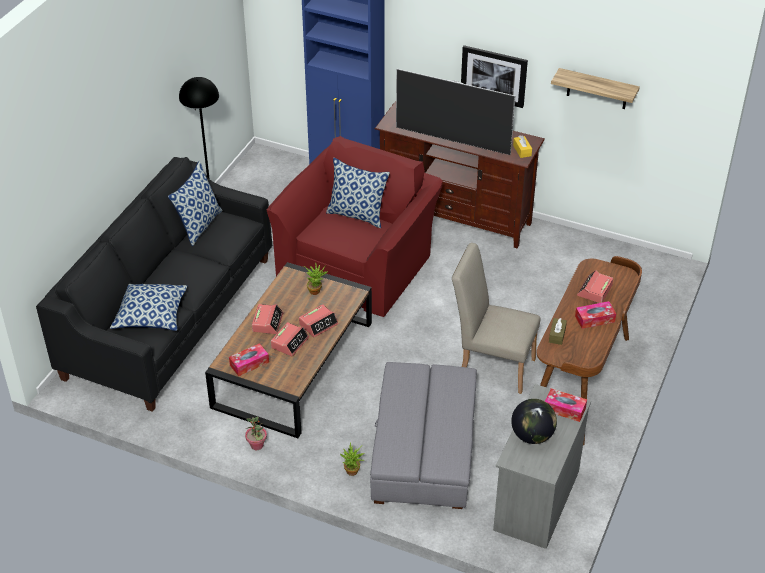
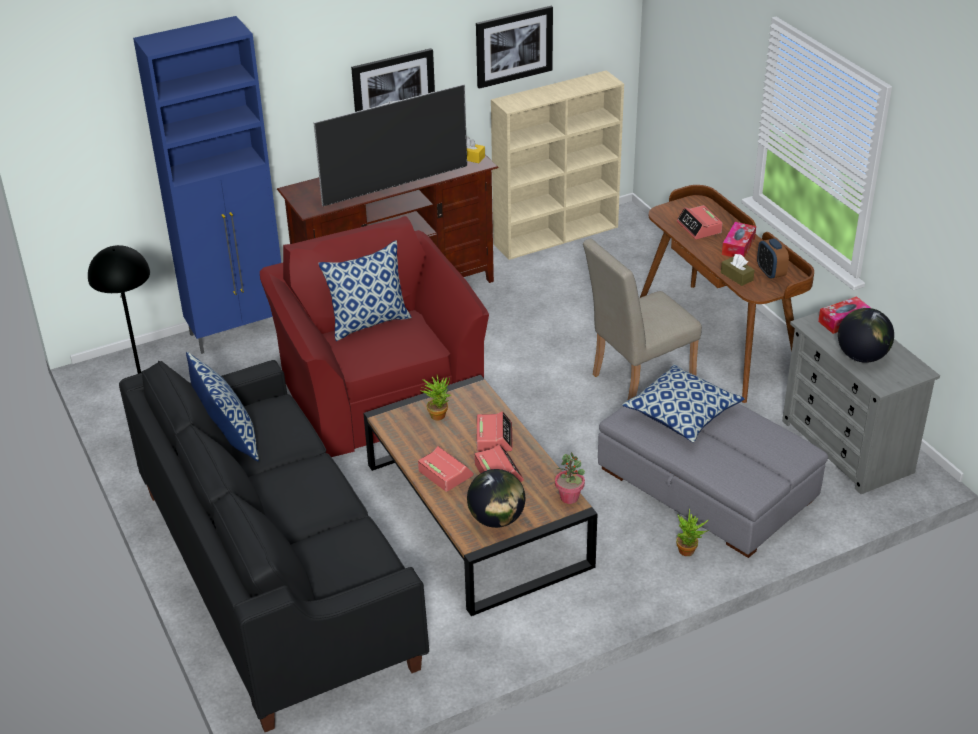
camera: 50 degrees left, 5 degrees down
(150, 315) = (339, 551): pillow -> pillow (682, 414)
(249, 363) = (496, 519): tissue box -> globe
(257, 445) = (572, 606): potted plant -> potted plant (569, 498)
(580, 349) = (770, 273): none -> alarm clock
(597, 89) = (513, 46): shelf -> picture
(603, 247) = (557, 235): none -> beige bookcase

